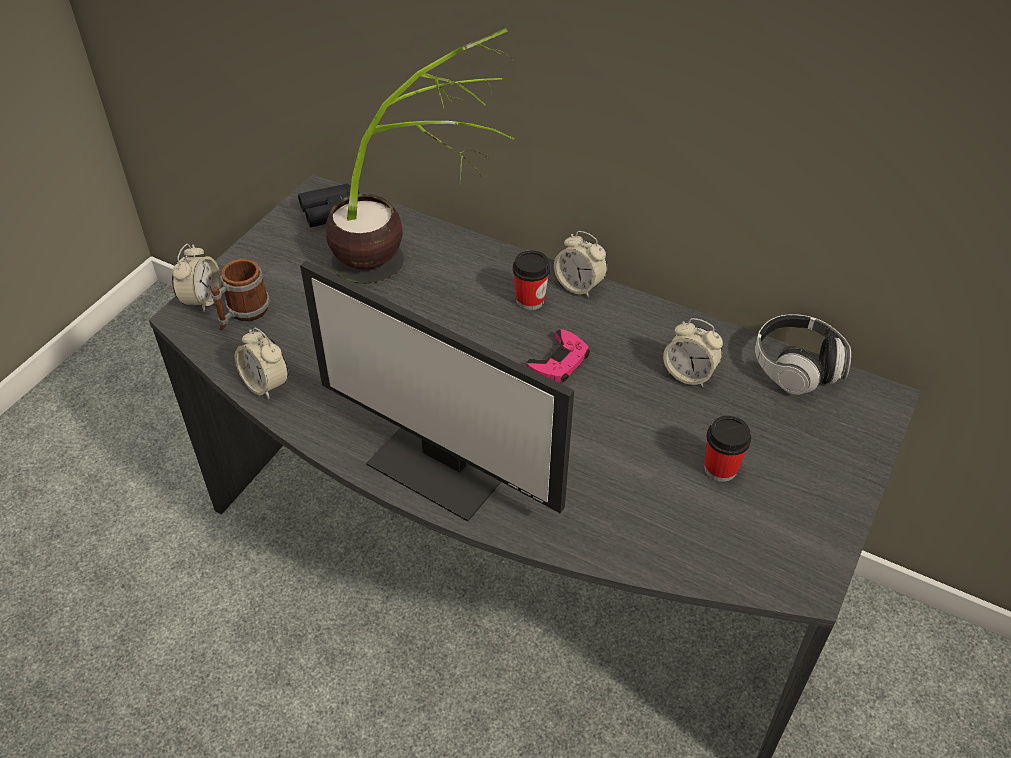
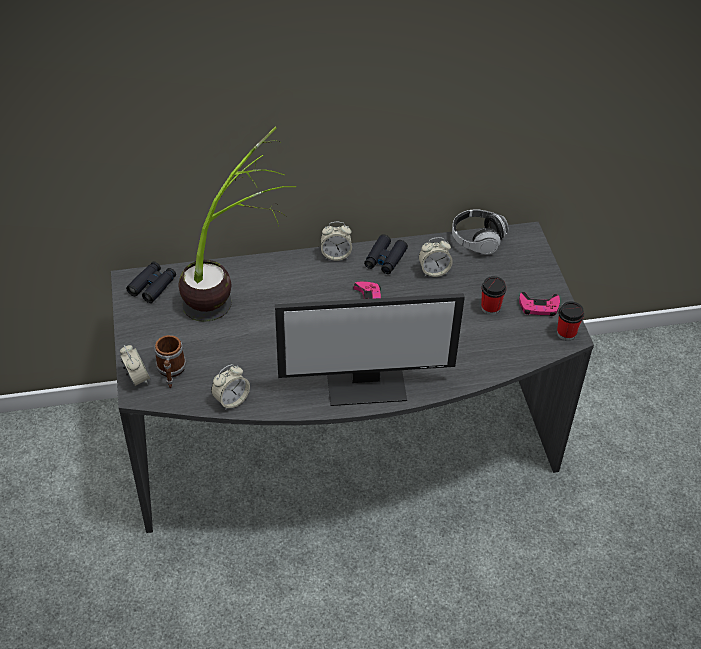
camera: 40 degrees left, 0 degrees up
(266, 384) = (231, 400): alarm clock -> alarm clock turned 45 degrees counterclockwise
(530, 300) = (319, 276): cup -> cup (566, 333)
(637, 324) = (385, 259): none -> black binoculars
(798, 510) = (539, 307): none -> pink game controller

